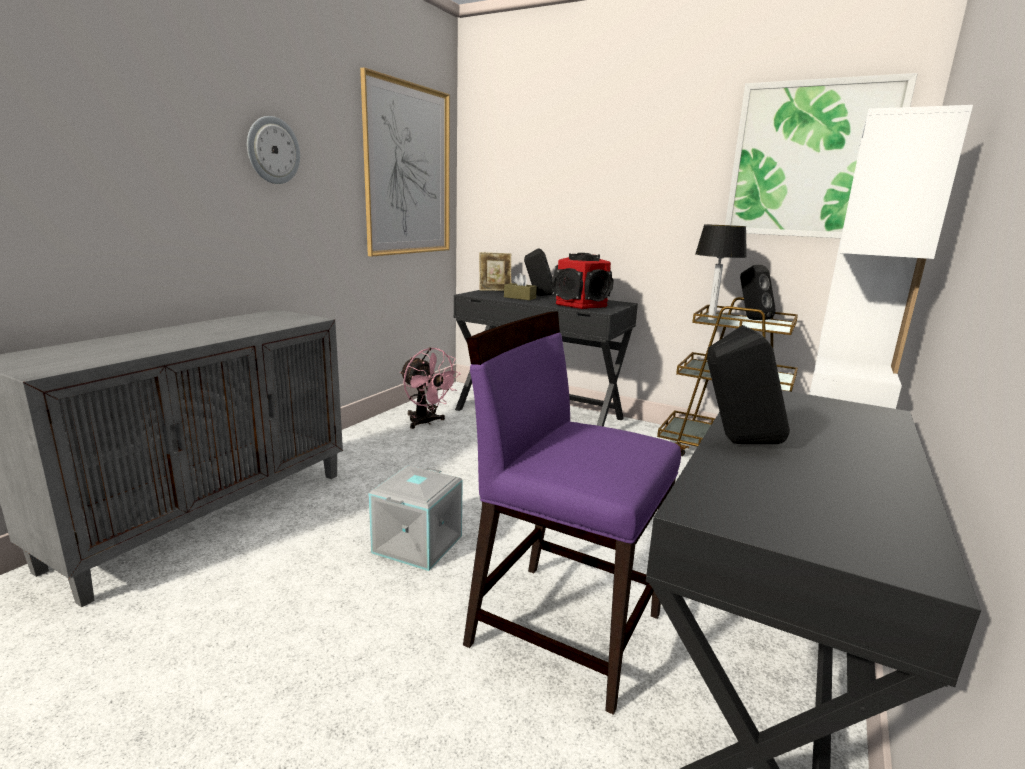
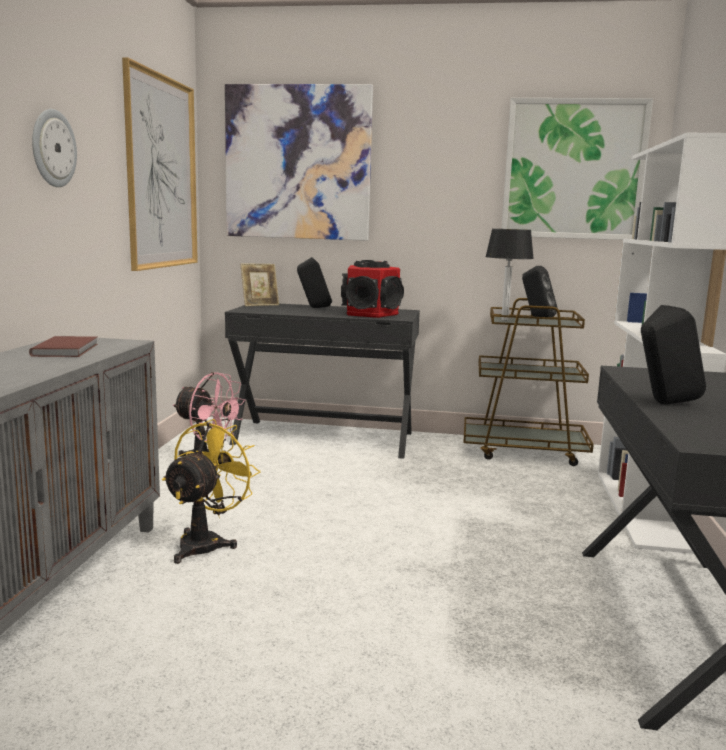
camera: 20 degrees left, 5 degrees down
(253, 322) = (68, 349): none -> brown book
(366, 497) = (207, 543): none -> yellow fan
(418, 545) = (305, 576): grey storage box -> none
(519, 297) = (299, 311): brown tissue box -> none
(536, 160) = (298, 163): none -> picture
(563, 627) = (498, 615): purple chair -> none

